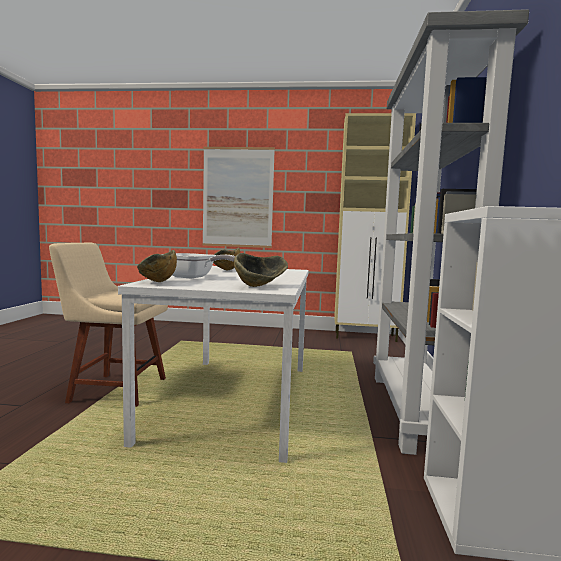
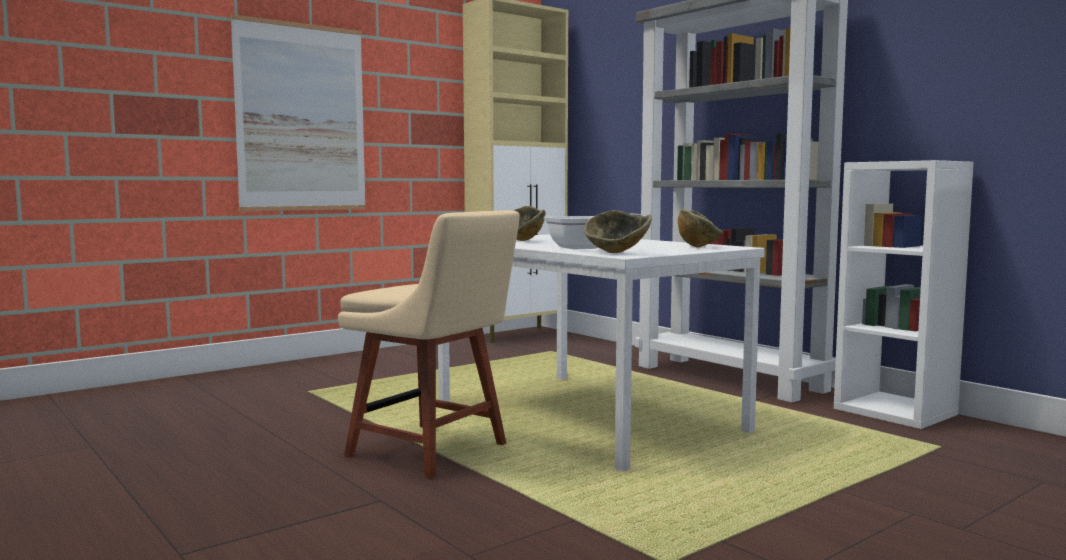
camera: 45 degrees left, 0 degrees up
(114, 389) = (433, 452): beige chair -> beige chair turned 105 degrees counterclockwise

